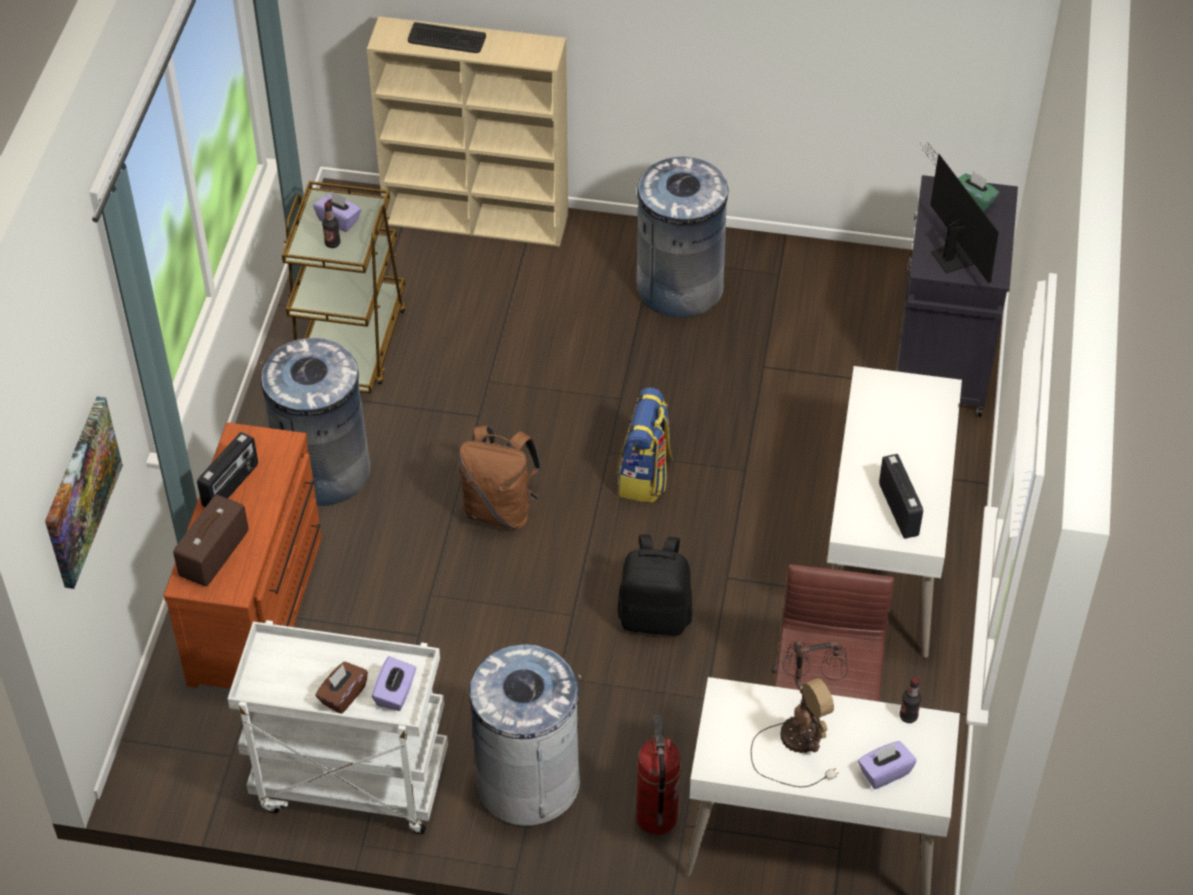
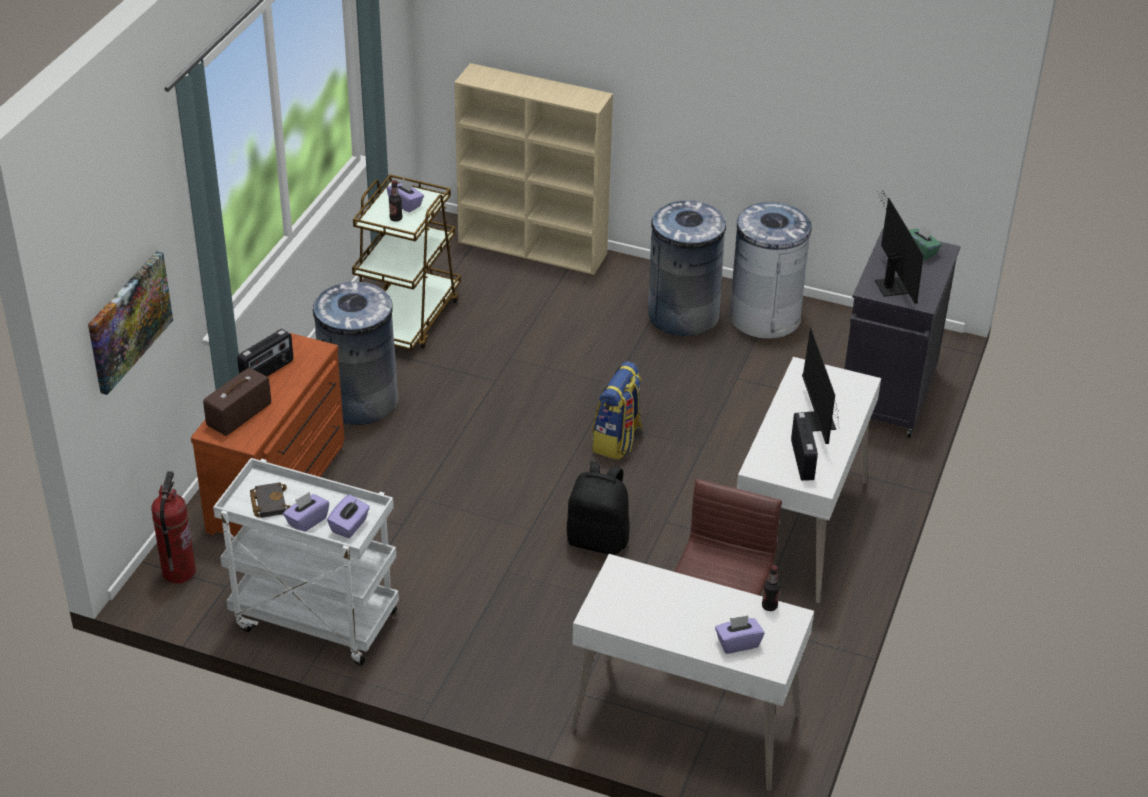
camera: 10 degrees right, 10 degrees down
(289, 677) = (268, 502): none -> black book
(343, 695) = (307, 521): brown tissue box -> purple tissue box
(446, 39) = (518, 83): keyboard -> none
(500, 509) = (493, 447): brown backpack -> none
(528, 781) = (459, 641): grey trash can -> grey trash can (764, 317)
(656, 817) = (558, 684): fire extinguisher -> fire extinguisher (179, 572)
(801, 733) = (675, 605): table lamp -> none
(905, 457) = (818, 425): none -> monitor

